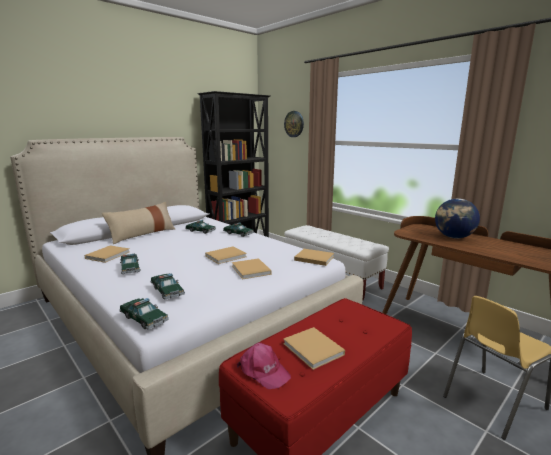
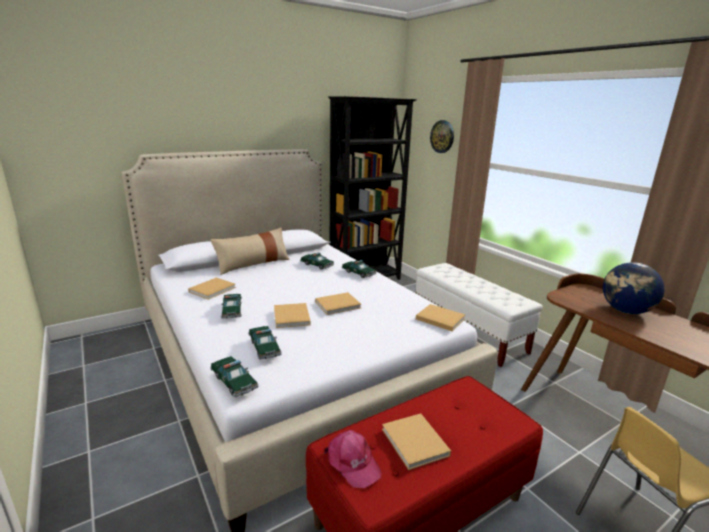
camera: 10 degrees right, 5 degrees up
(251, 270) = (362, 328): beige book -> beige book (291, 317)

